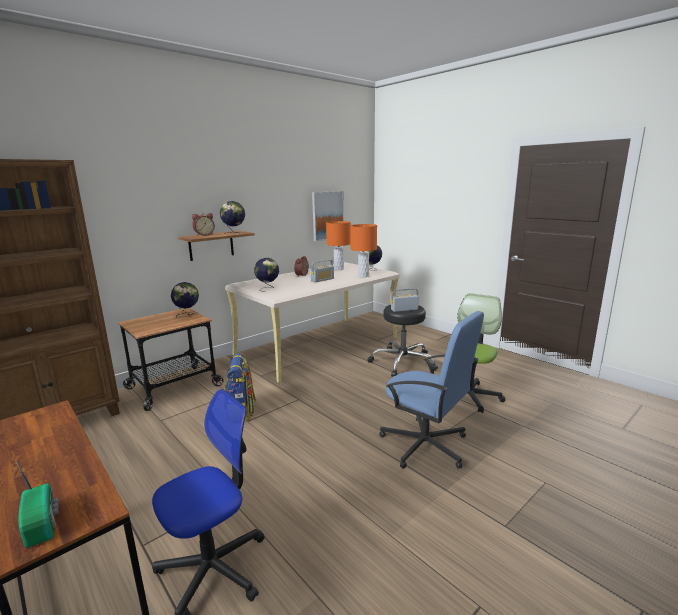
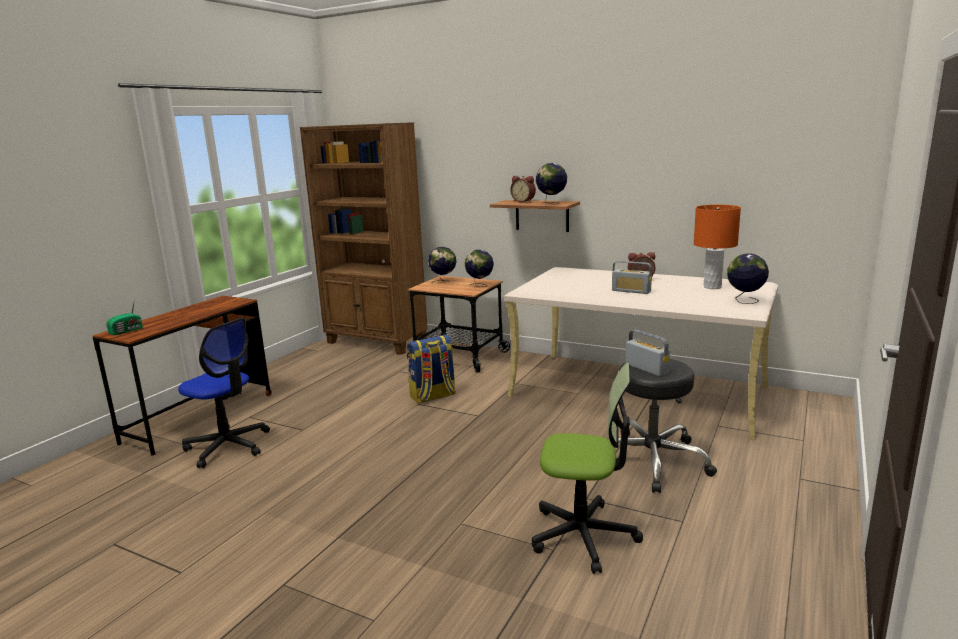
camera: 70 degrees right, 0 degrees up
(268, 288) = (552, 281): globe -> globe (443, 282)
(327, 215) = (745, 194): picture -> none
(363, 276) = (690, 304): orange table lamp -> none
(425, 445) = (421, 512): blue office chair -> none

